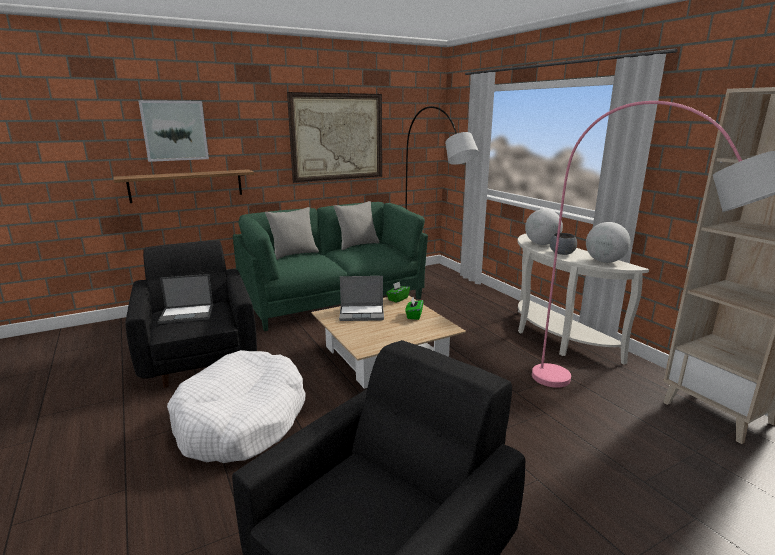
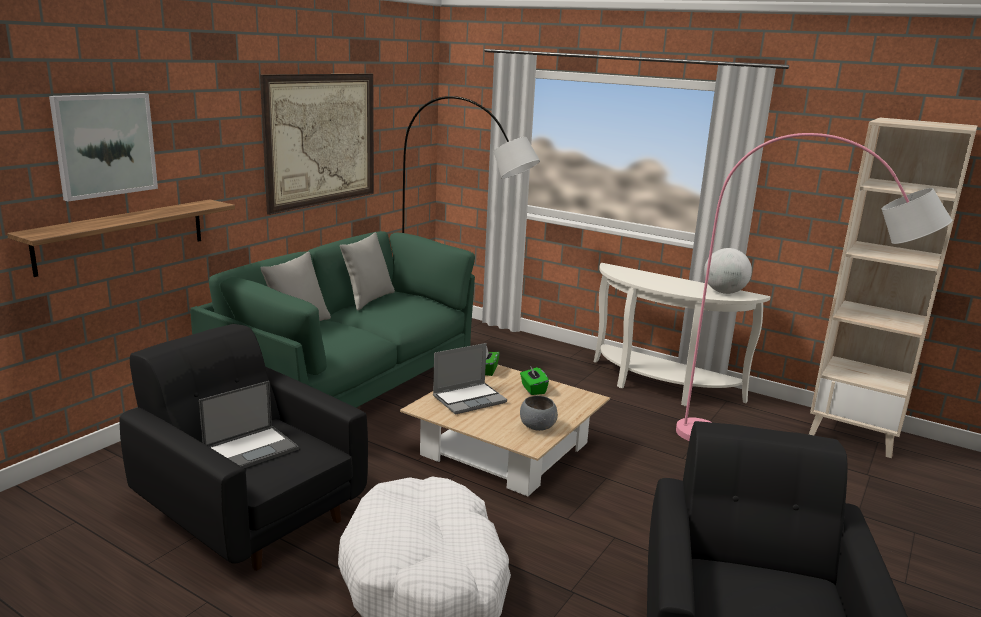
camera: 30 degrees left, 0 degrees up
(541, 244) = (638, 276): globe -> none
(561, 253) = (674, 287): grey bowl -> grey bowl (537, 427)

